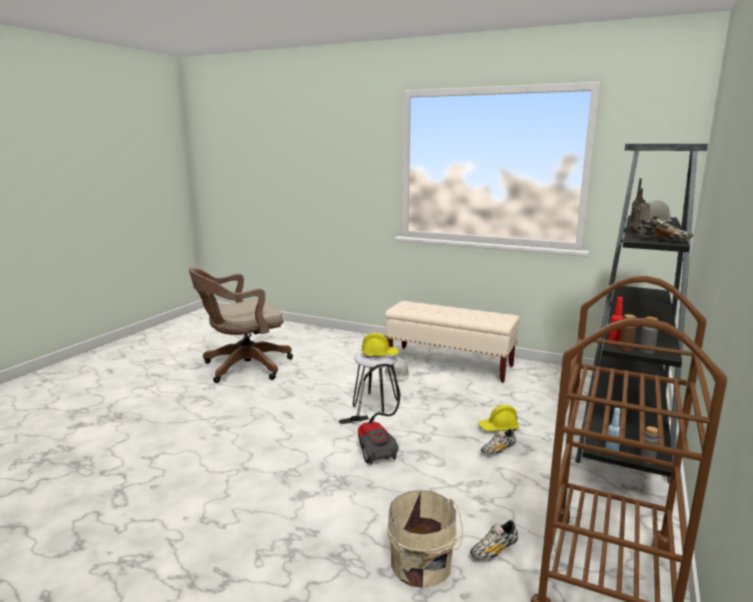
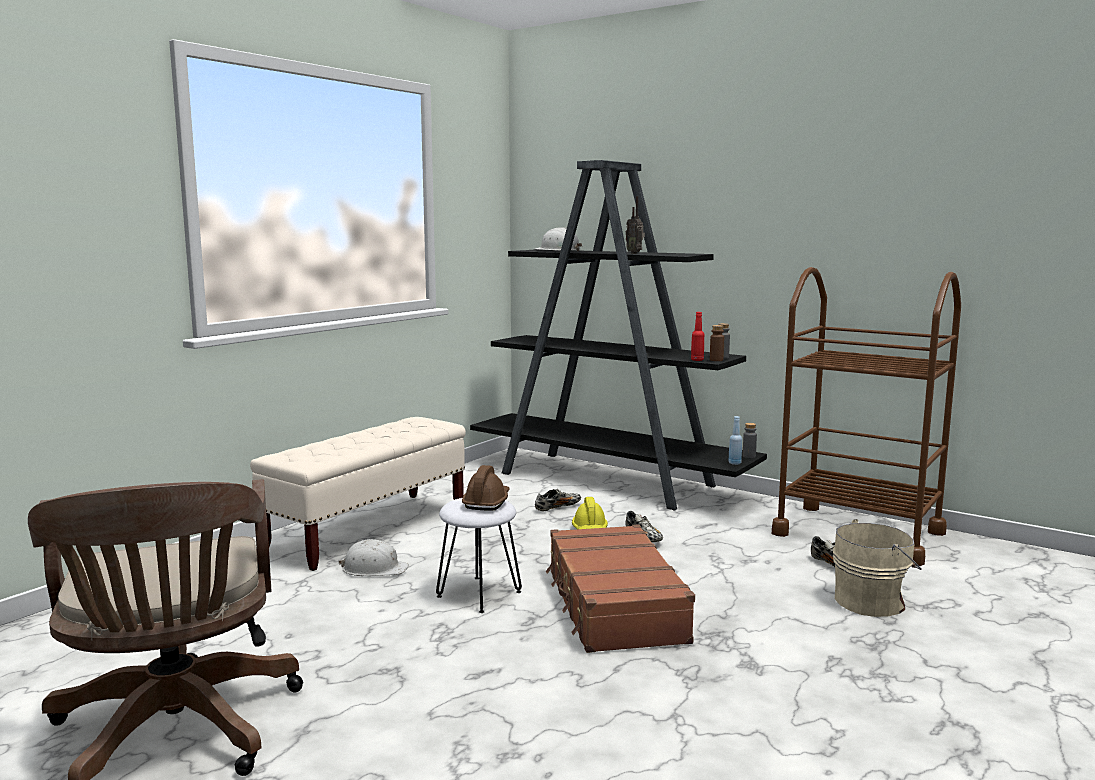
camera: 80 degrees left, 5 degrees down
(373, 444) = (613, 606): vacuum cleaner -> brown suitcase
(379, 355) = (487, 502): yellow hard hat -> brown hard hat
(662, 240) = (685, 254): shoe -> shoe (557, 508)

